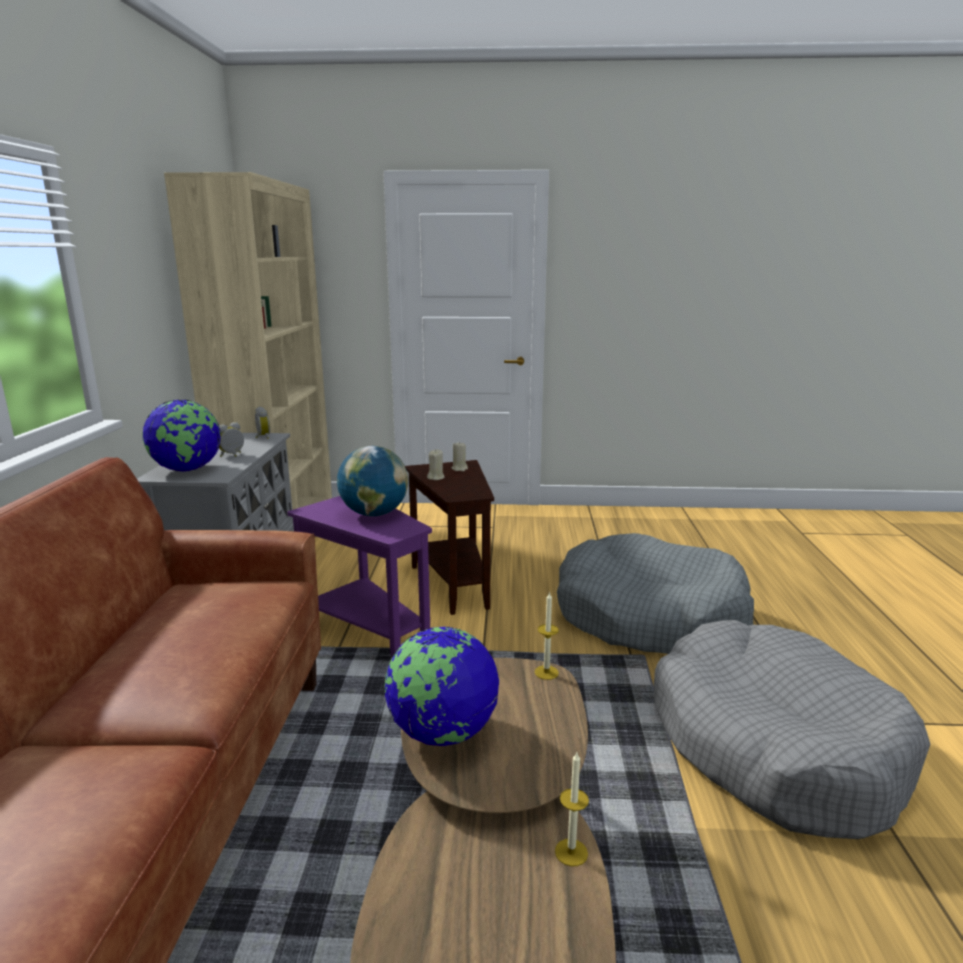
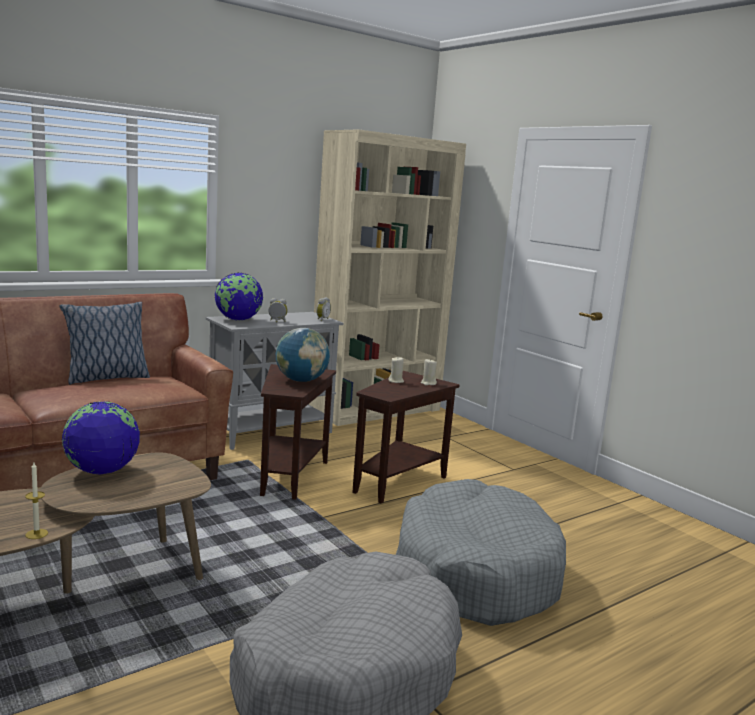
camera: 50 degrees right, 5 degrees down
(131, 629) = (106, 378): none -> pillow
(368, 634) = (290, 475): purple side table -> brown side table
(546, 672) = (196, 484): candle -> none

